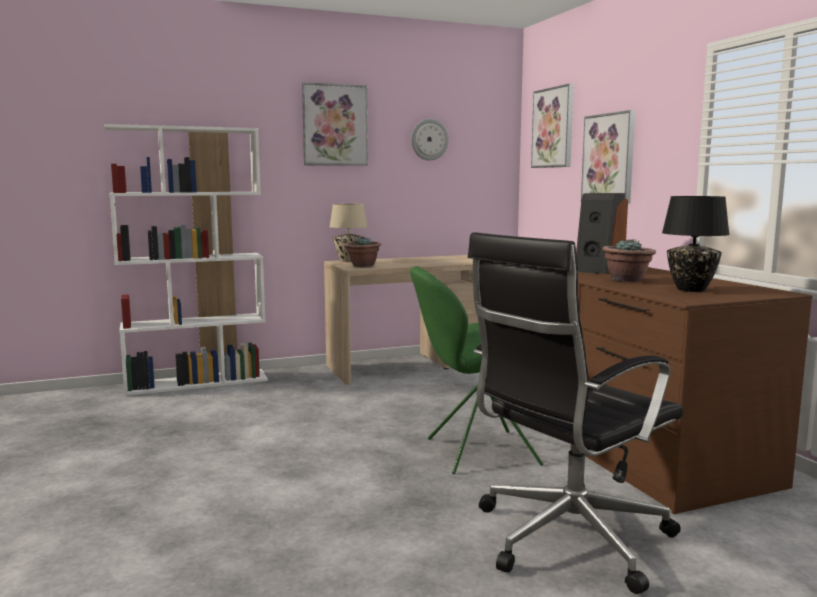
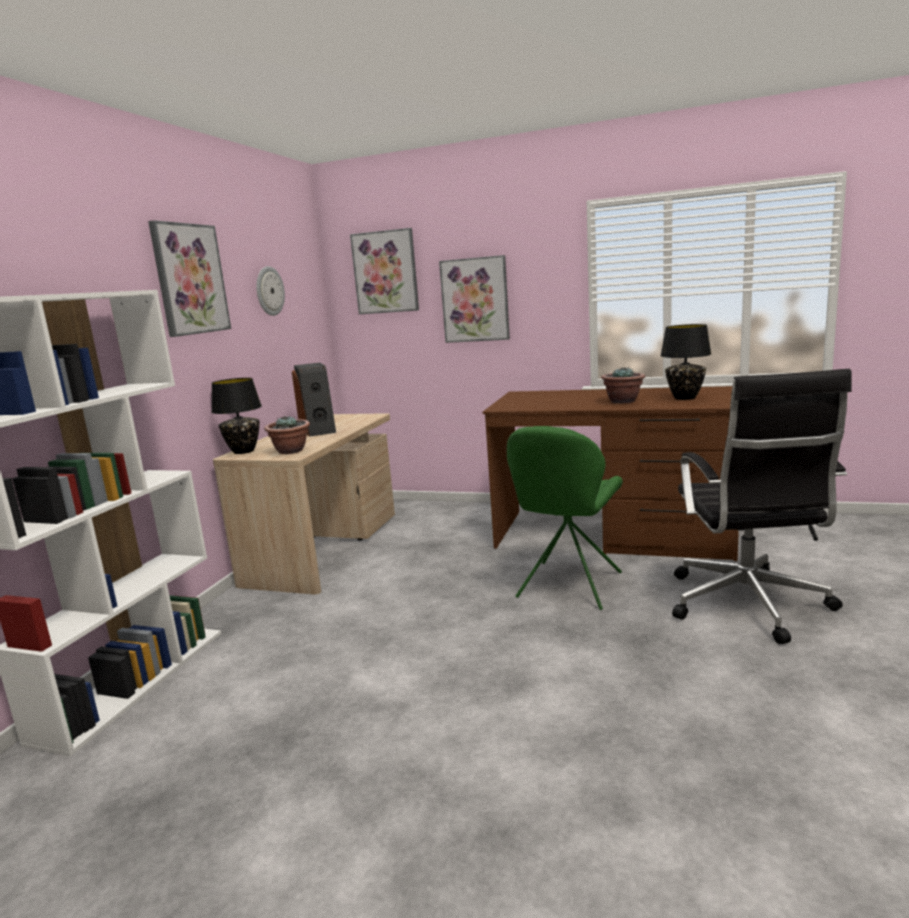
camera: 50 degrees left, 5 degrees up
(349, 261) = (243, 451): beige table lamp -> black table lamp
(598, 269) = (558, 399): speaker -> speaker (318, 429)

